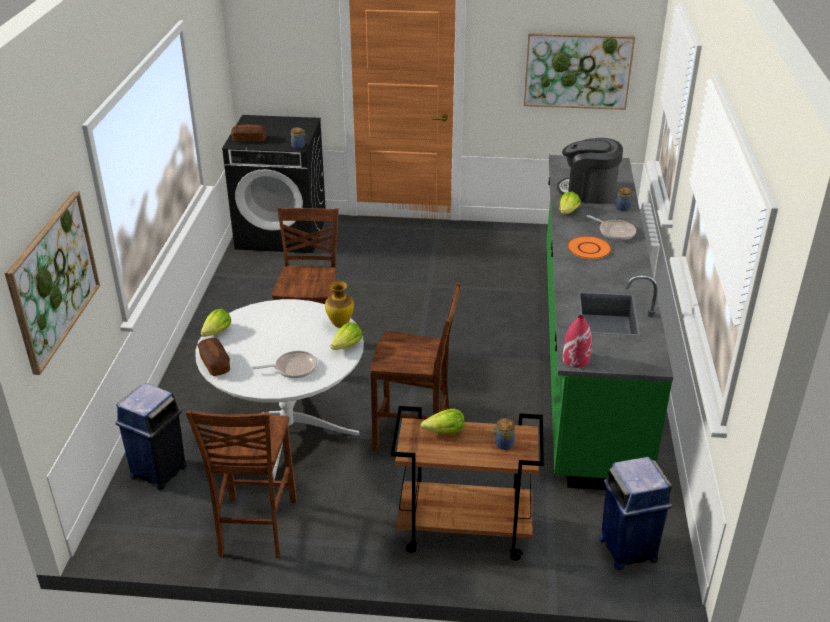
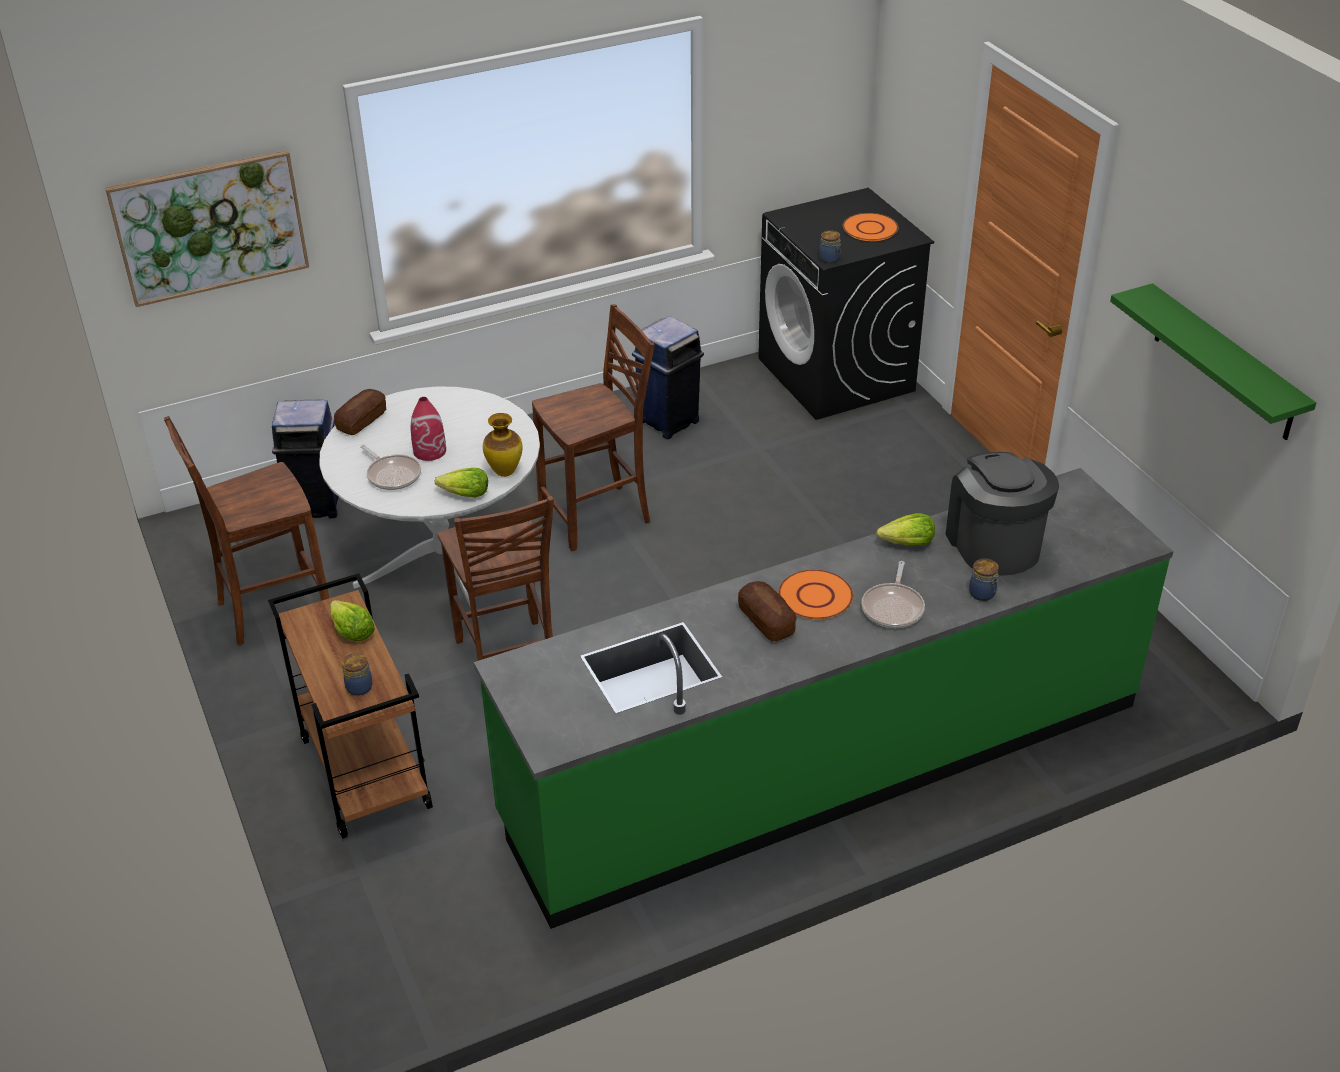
camera: 60 degrees right, 5 degrees up
(217, 332) = (420, 396): lettuce -> none
(249, 139) = (805, 220): bread -> bread (766, 621)
(284, 127) = (870, 229): none -> orange plate
(576, 359) = (509, 670): red vase -> red vase (430, 451)
(577, 70) = (1224, 363): picture -> green shelf
(627, 548) = (424, 939): blue trash can -> blue trash can (668, 421)

